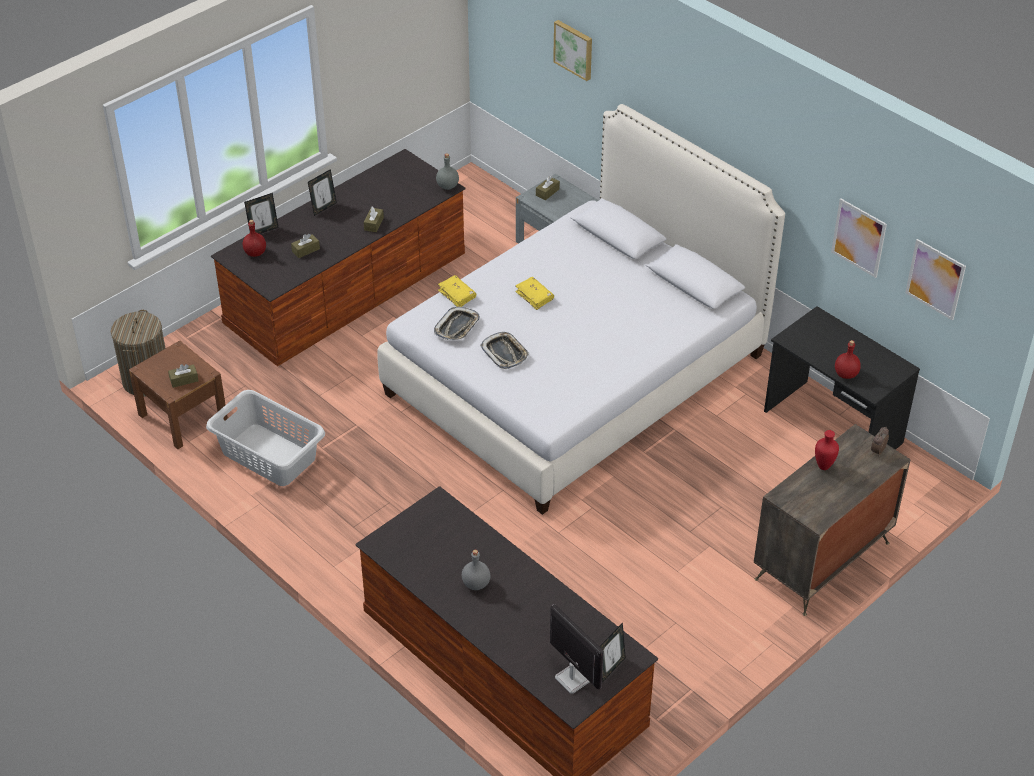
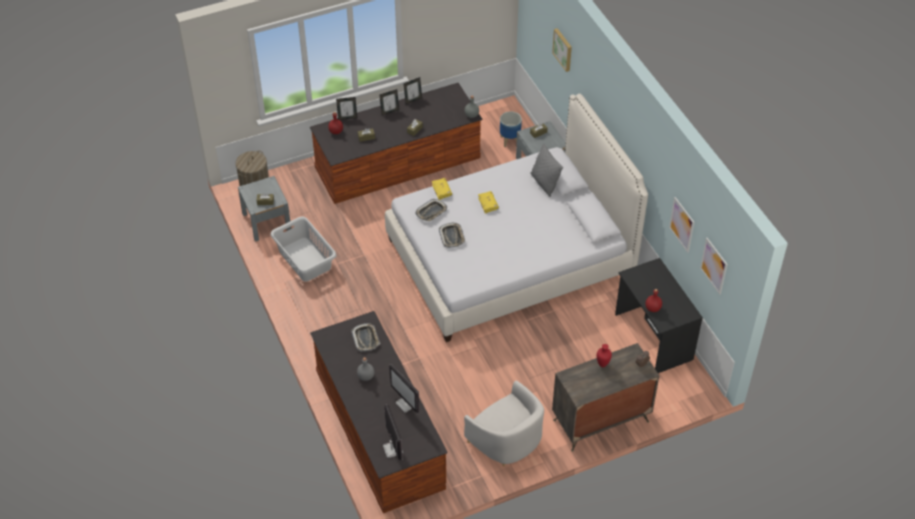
camera: 20 degrees right, 5 degrees up
(183, 417) = (266, 221): brown nightstand -> grey nightstand
(448, 529) = (366, 339): none -> tray
(495, 221) = (509, 140): none -> planter
(559, 606) = (406, 404): none -> monitor
(600, 250) = (544, 183): none -> grey pillow
(611, 668) = (417, 450): picture frame -> picture frame (413, 100)
(704, 630) = (506, 441): none -> white armchair

